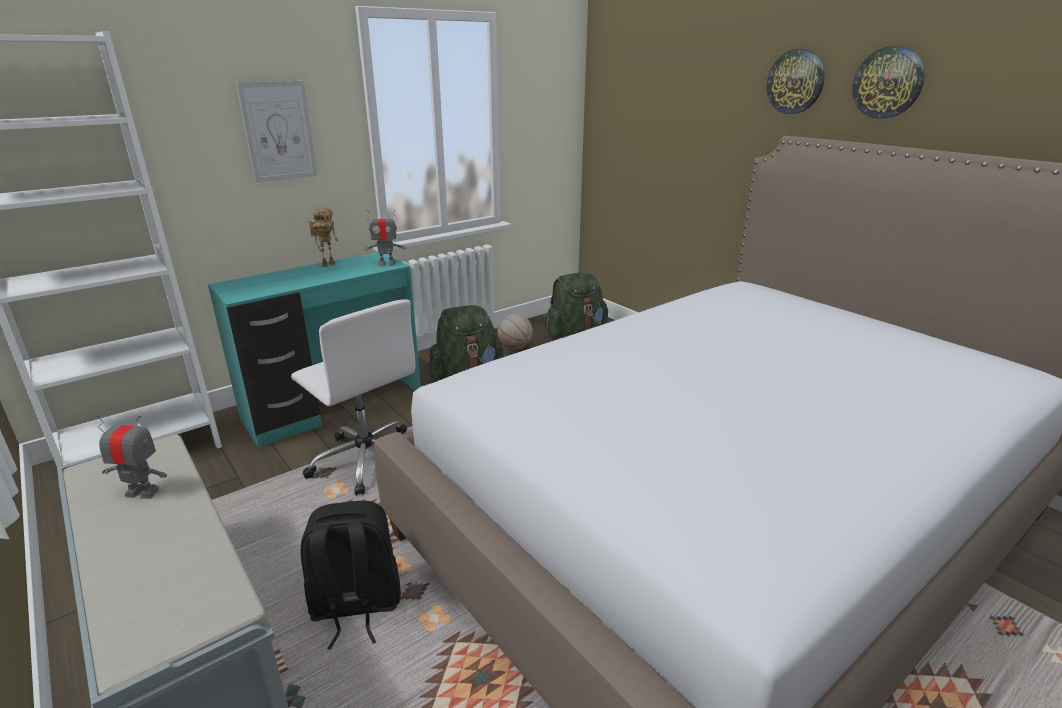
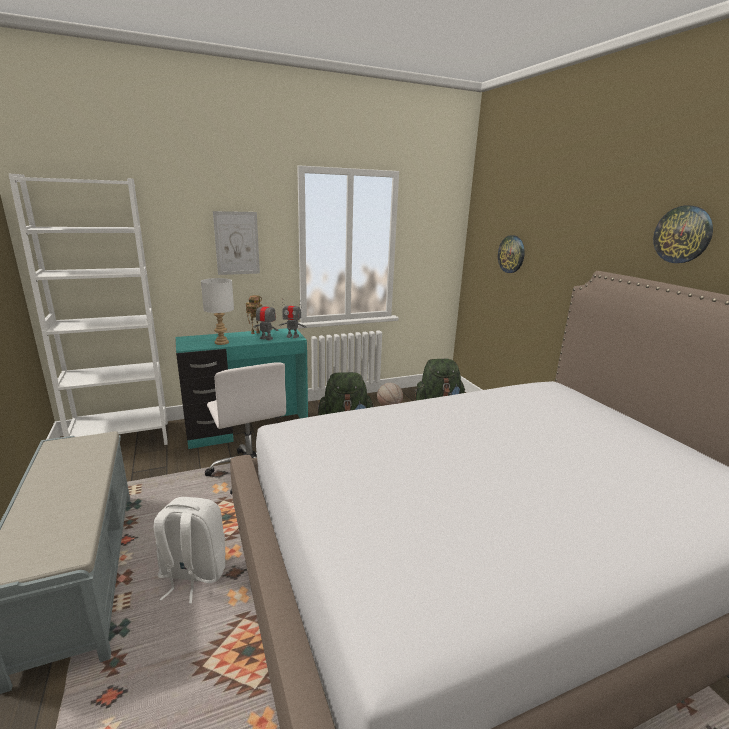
camera: 15 degrees right, 5 degrees down
(142, 492) = (74, 465): toy robot -> toy robot (266, 338)
(288, 284) = (221, 343): none -> white table lamp
(355, 607) = (192, 574): black backpack -> white backpack
(795, 82) = (611, 229): wall clock -> wall clock (511, 254)

